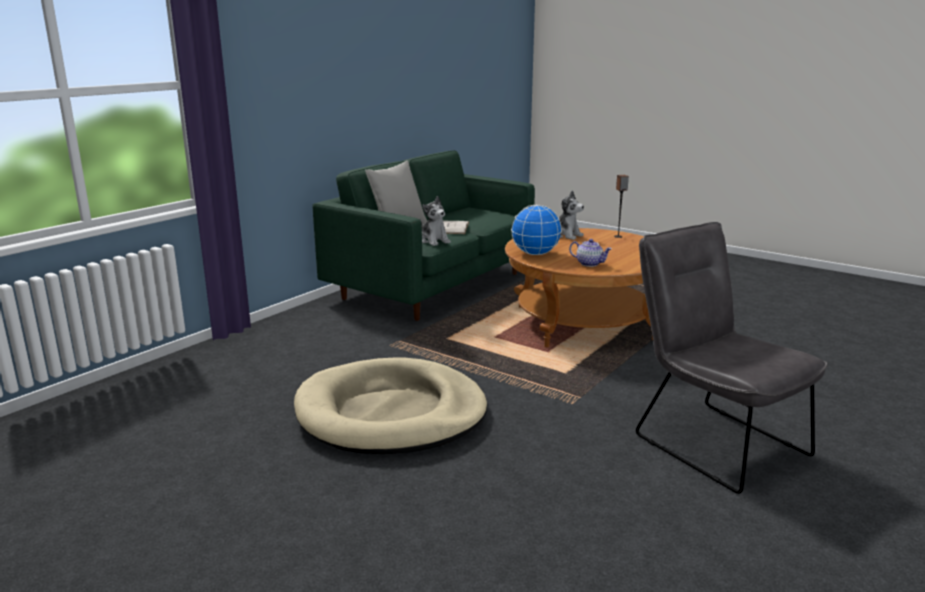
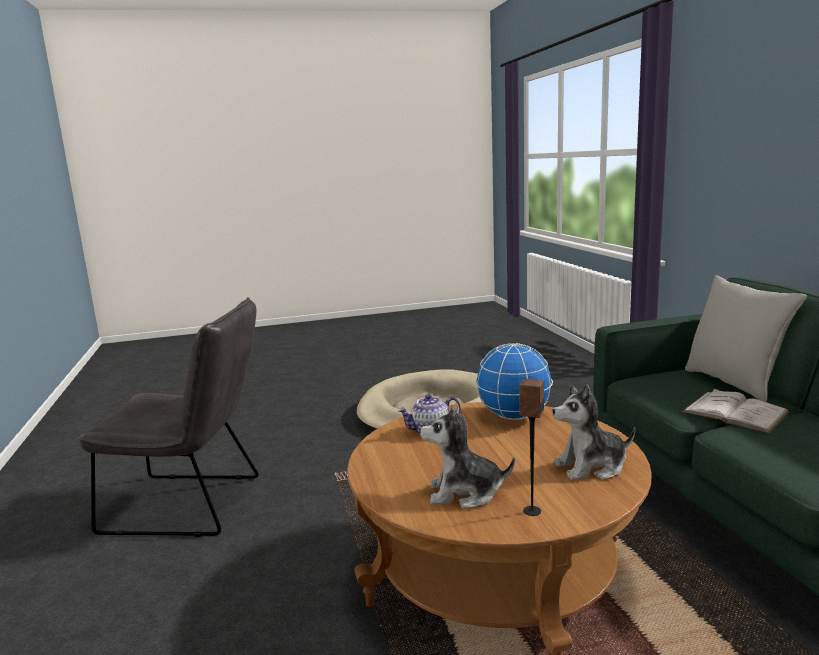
camera: 130 degrees right, 5 degrees down
(433, 241) = (657, 389): plush toy -> plush toy (464, 493)

